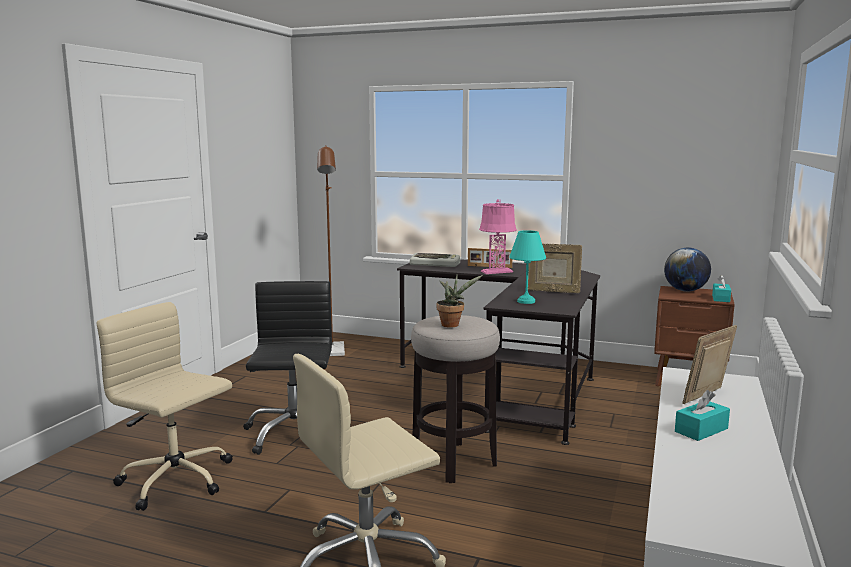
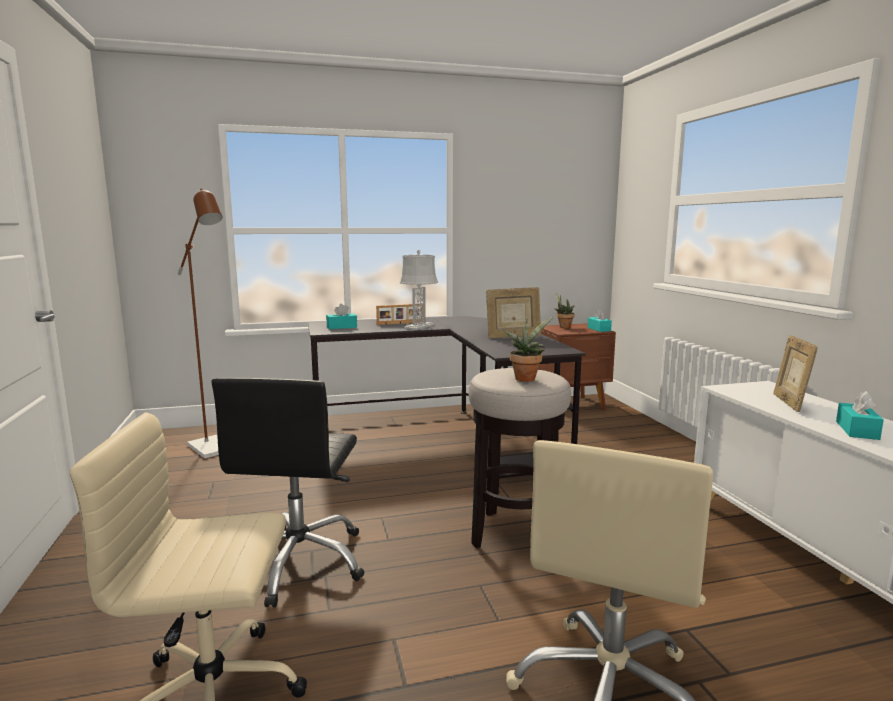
camera: 35 degrees left, 0 degrees up
(294, 433) = (299, 562): black office chair -> black office chair turned 135 degrees counterclockwise
(435, 264) = (342, 327): keyboard -> turquoise tissue box
(496, 272) = (419, 327): pink table lamp -> grey table lamp
(525, 301) = (516, 348): turquoise table lamp -> none
(685, 291) = (563, 327): globe -> potted plant

